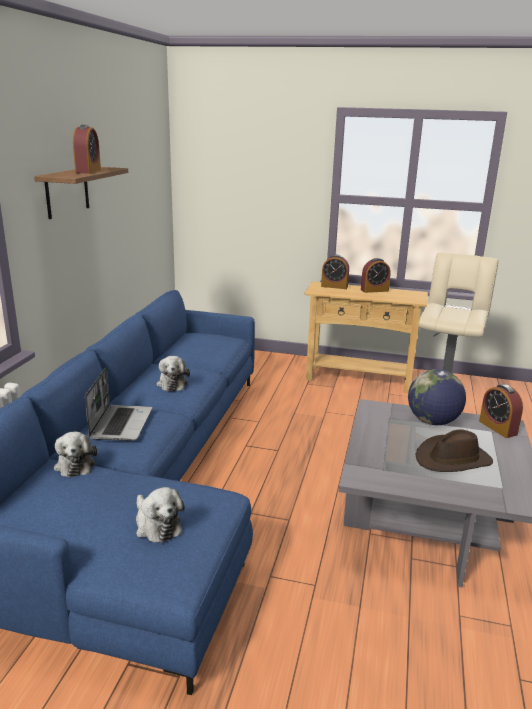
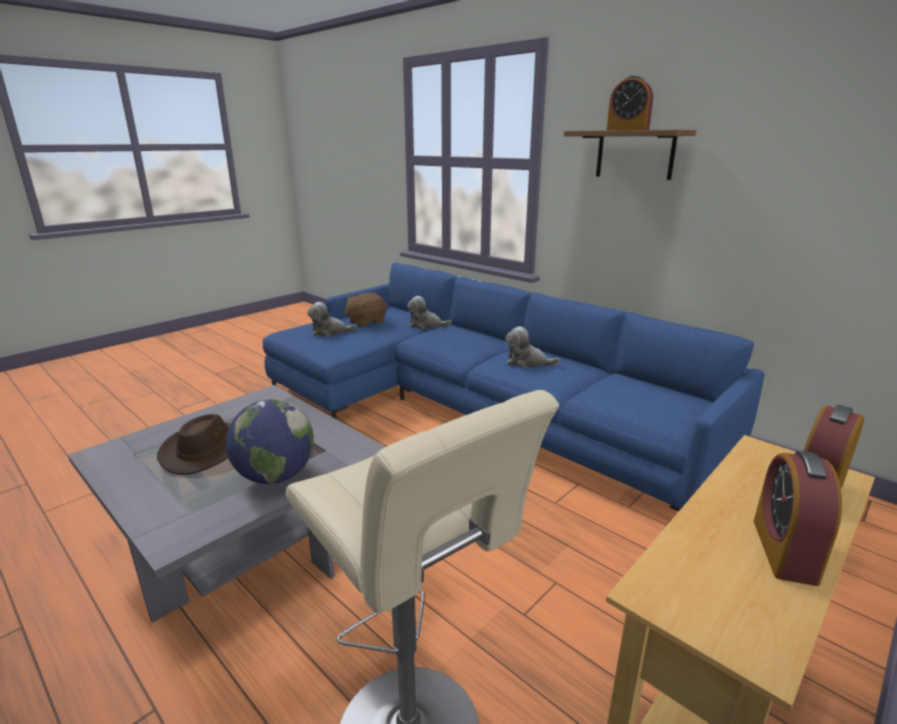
camera: 120 degrees right, 0 degrees up
(94, 510) = (366, 322): none -> brown plush toy
(121, 423) = (462, 336): laptop -> none
(497, 428) = (186, 524): alarm clock -> none

